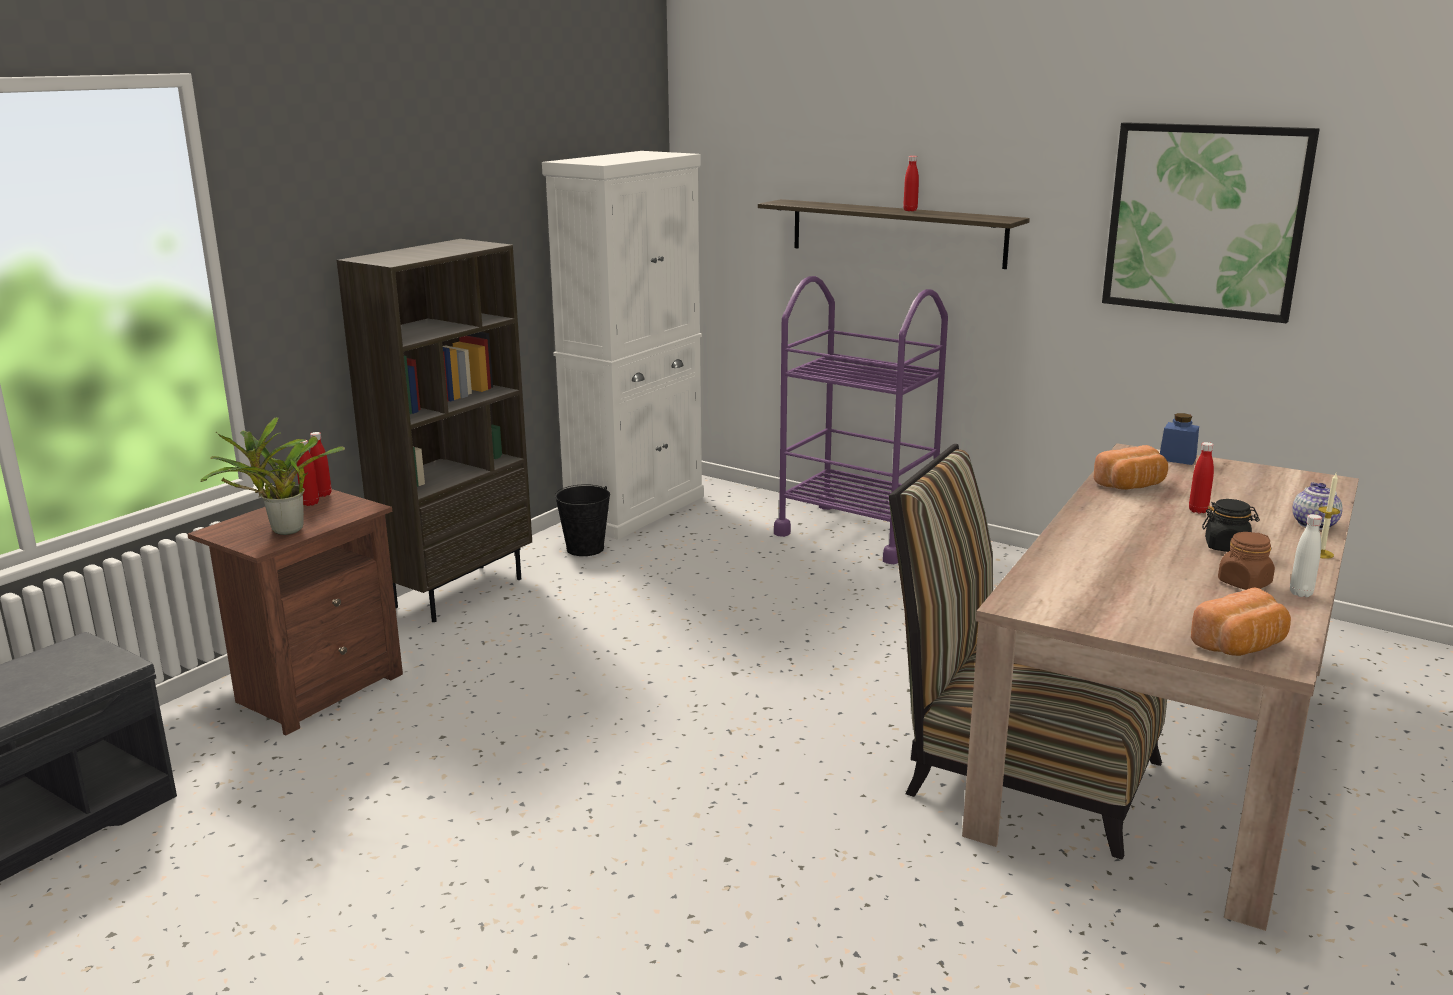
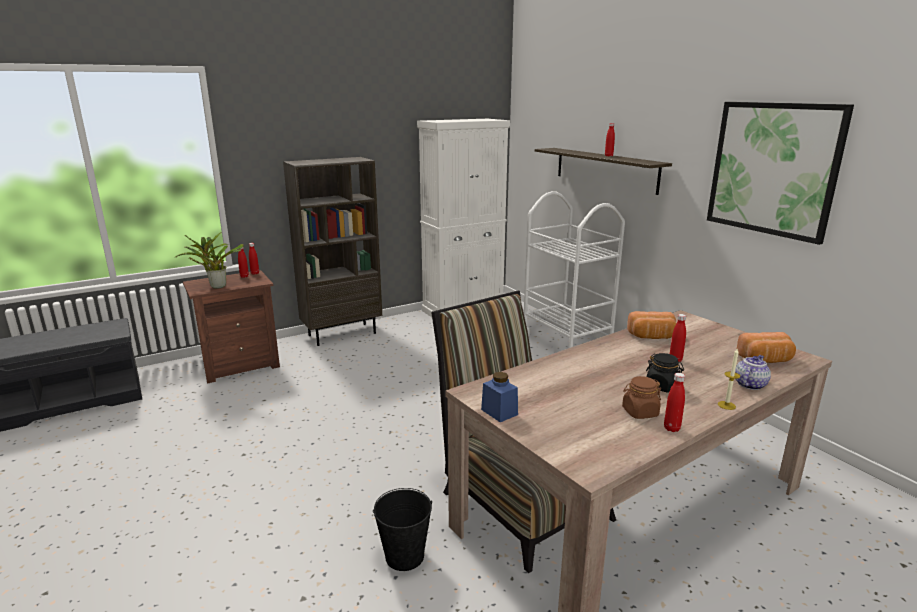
camera: 25 degrees right, 0 degrees up
(585, 549) = (419, 324): black bucket -> black bucket (405, 556)
(857, 532) = (566, 341): purple cart -> white cart
(1177, 458) = (708, 325): blue jar -> blue jar (499, 412)
(1241, 646) = (576, 453): bread -> bread (765, 360)
(1300, 593) = (671, 428): white bottle -> red bottle

